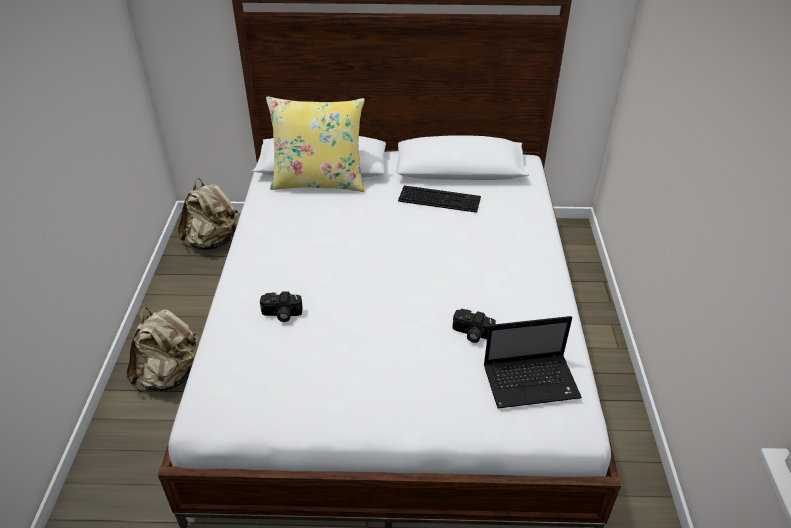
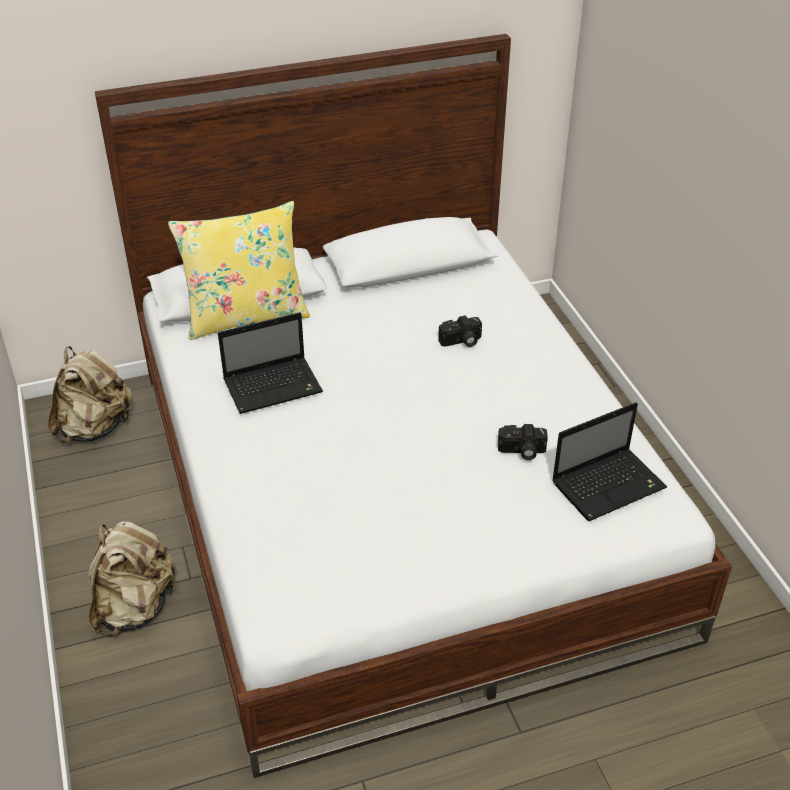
camera: 20 degrees left, 0 degrees up
(281, 314) = (297, 485): camera -> camera (461, 342)
(309, 236) = (274, 386): none -> laptop
(440, 199) = (406, 306): keyboard -> none

